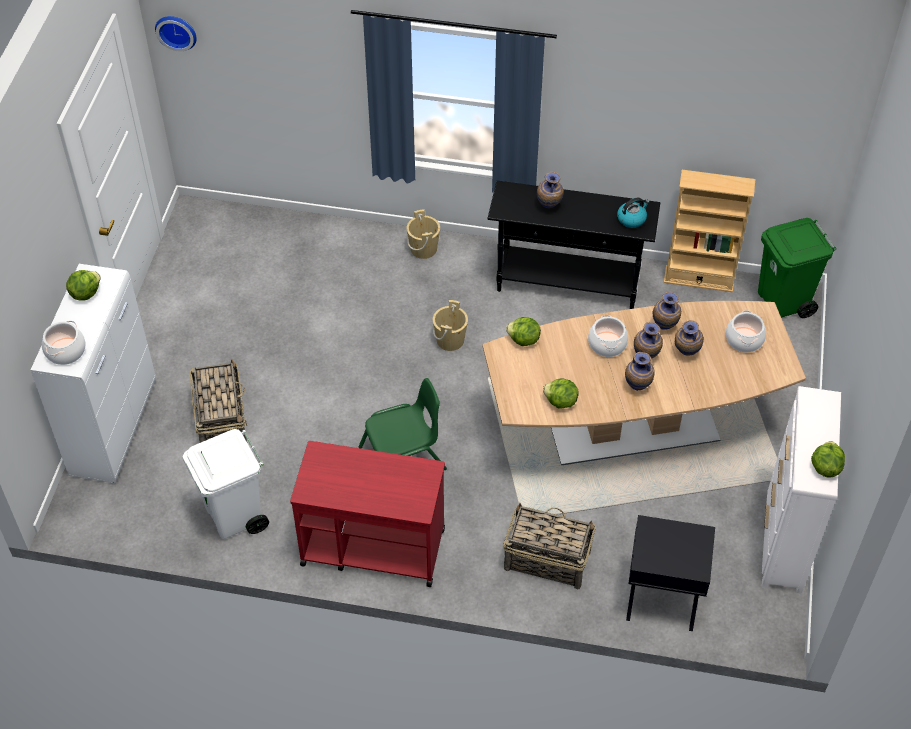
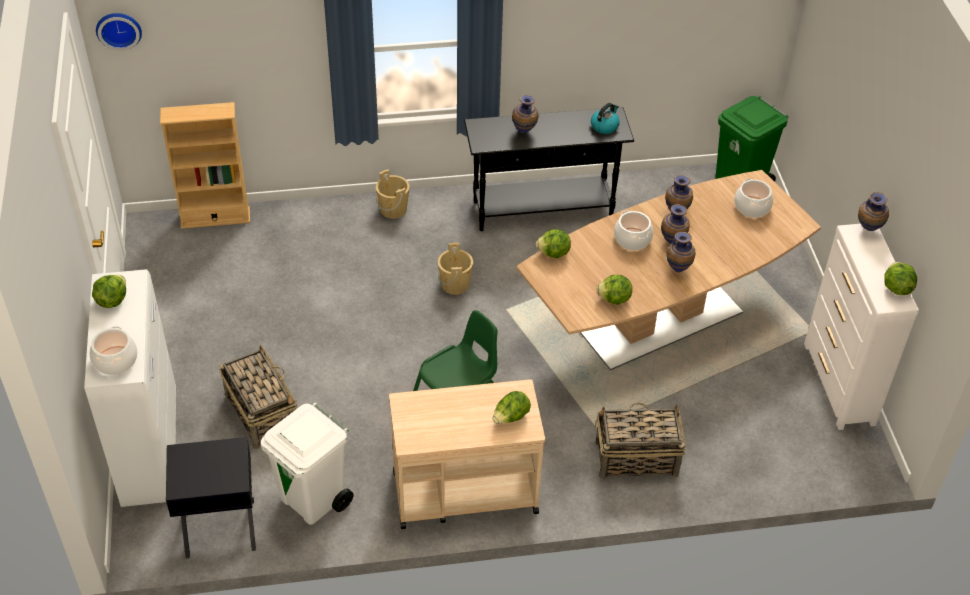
camera: 20 degrees left, 5 degrees down
(372, 546) = (463, 491): red cart -> beige cart
(408, 494) = (511, 417): none -> lettuce
(662, 599) = (757, 465): black nightstand -> black nightstand (220, 528)
(685, 353) = (706, 231): vase -> vase (867, 230)
(699, 279) = (658, 179): beige bookcase -> beige bookcase (215, 217)

